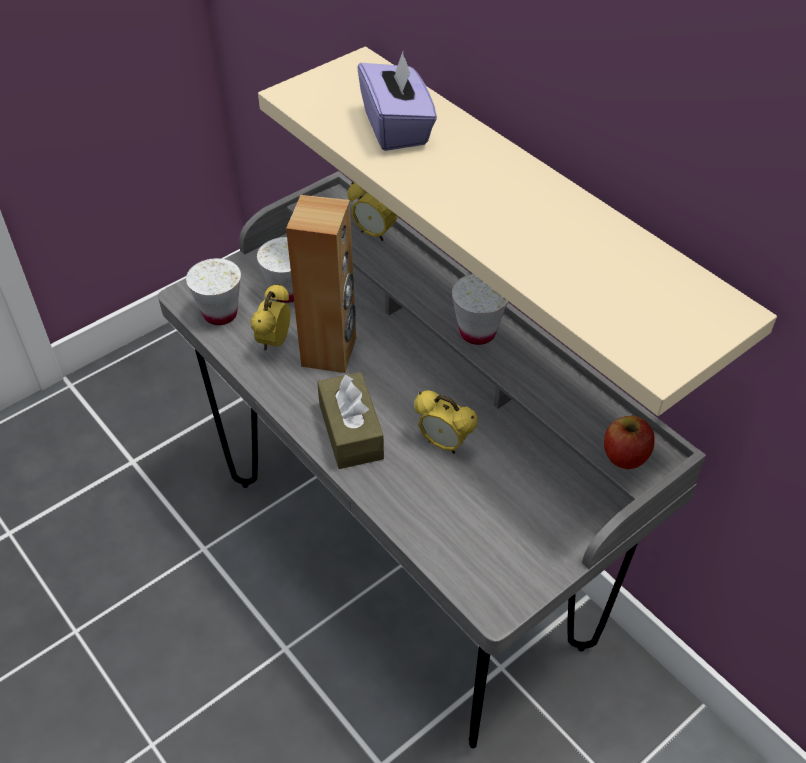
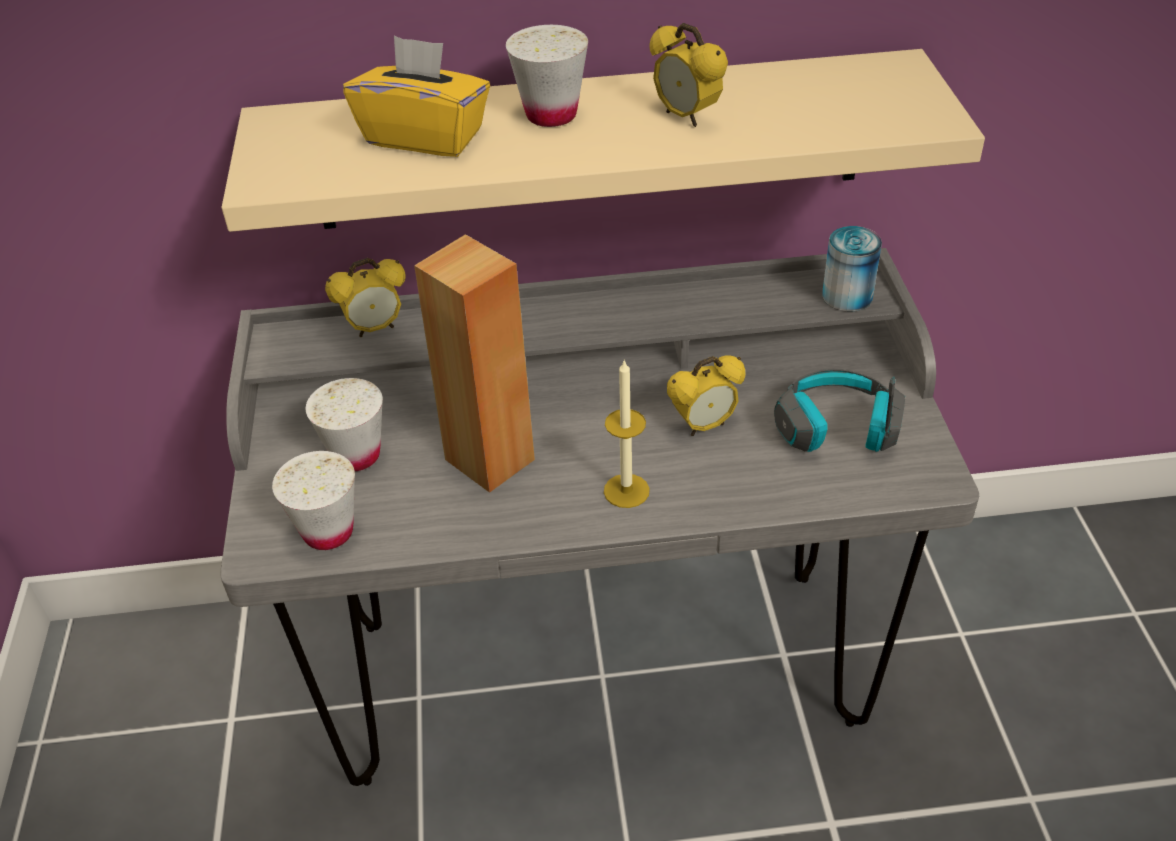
camera: 55 degrees left, 5 degrees down
(274, 342) = (427, 500): alarm clock -> alarm clock (686, 117)
(351, 431) = (626, 491): brown tissue box -> candle
(397, 127) = (425, 136): purple tissue box -> yellow tissue box
(477, 332) = (604, 317): white cup -> white cup (551, 115)
(501, 521) = (836, 429): none -> headphones
(625, 456) = (847, 296): apple -> can

